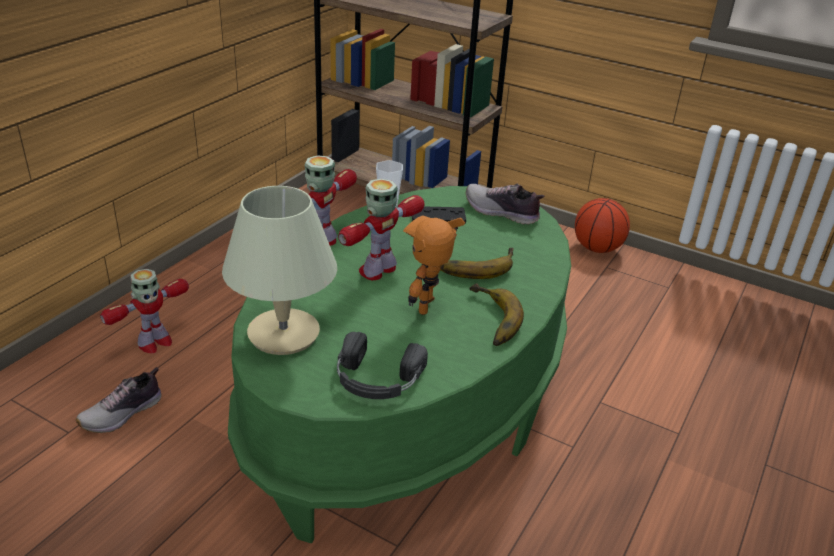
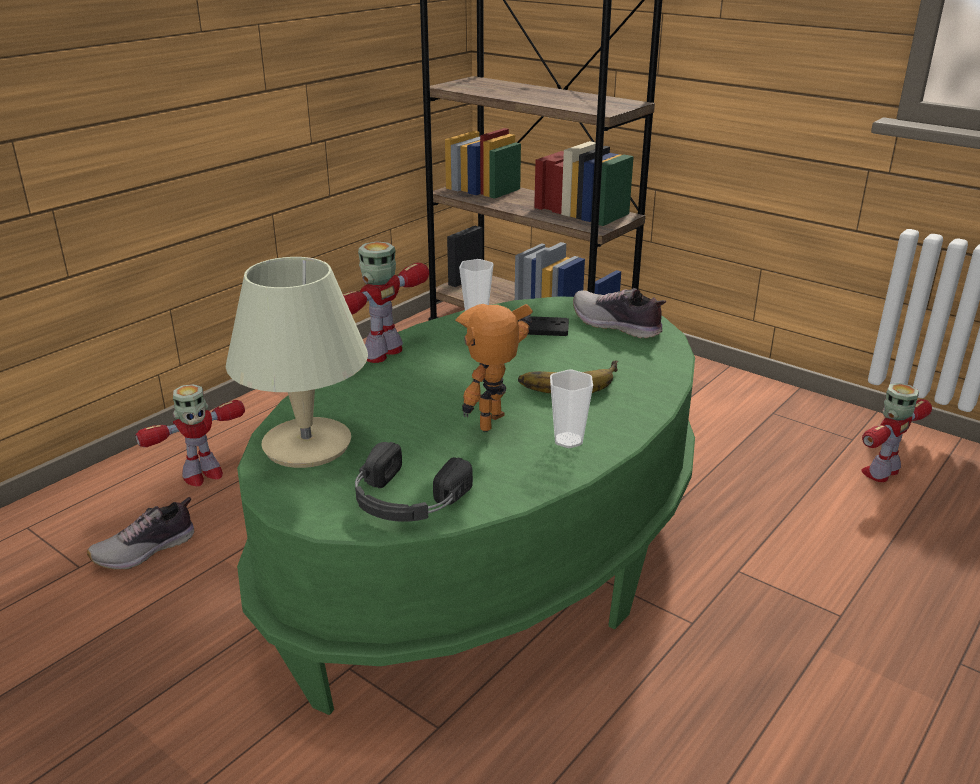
camera: 10 degrees right, 5 degrees down
(379, 270) = (444, 382): toy robot -> toy robot (882, 472)
(489, 319) = (568, 440): banana -> cup
(597, 249) = (763, 392): basketball -> none

